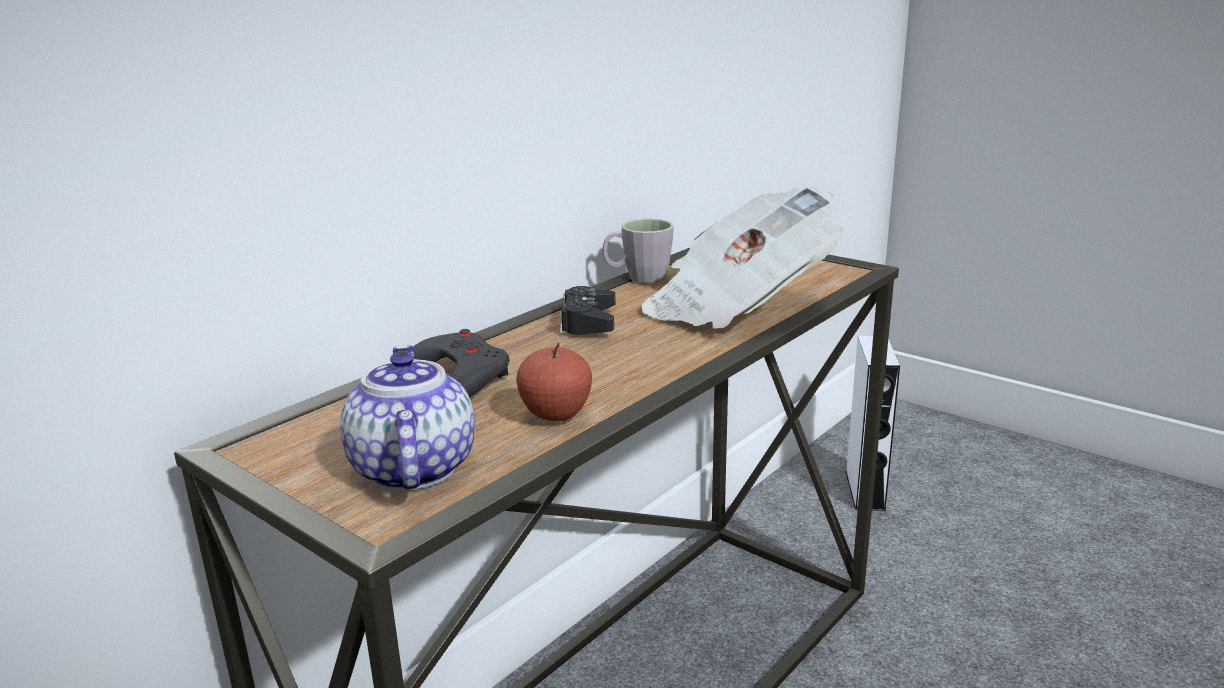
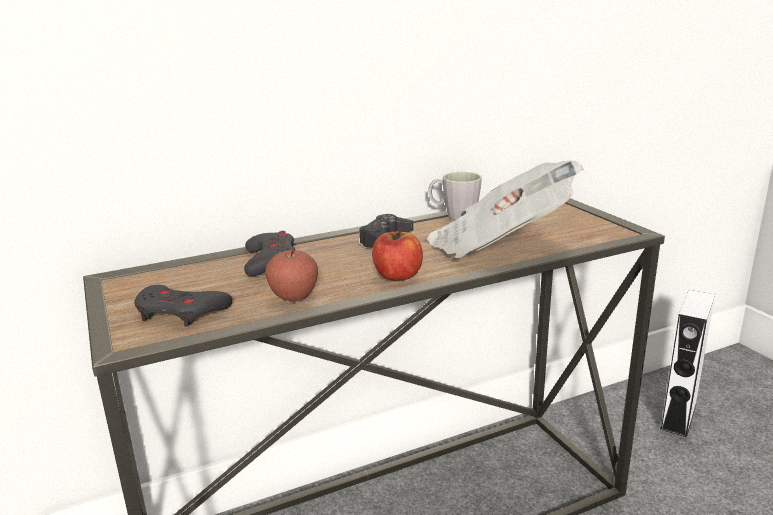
camera: 25 degrees right, 0 degrees up
(411, 468) = (181, 312): teapot -> grey game controller
(660, 363) = (397, 276): none -> apple

